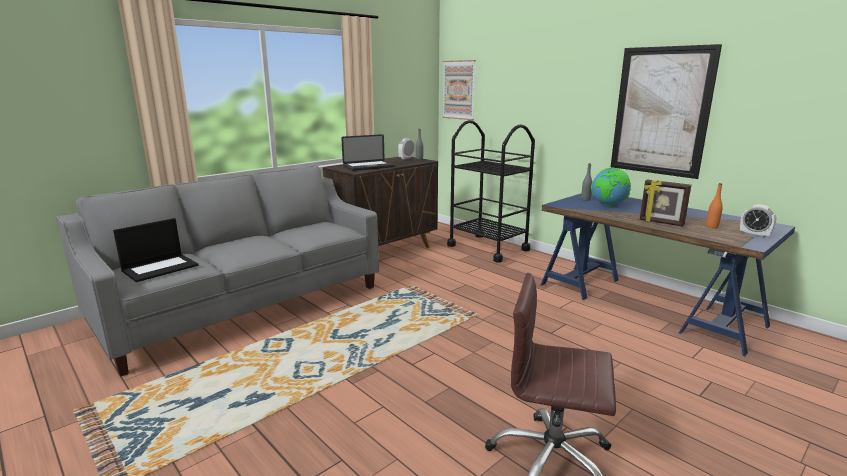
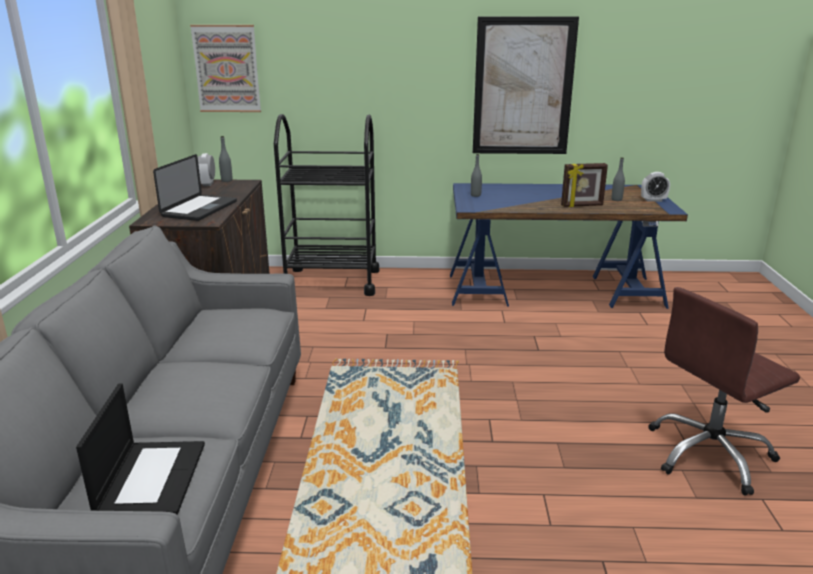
camera: 45 degrees left, 5 degrees up
(608, 205) = (508, 197): globe -> none
(712, 226) = (616, 199): orange bottle -> grey bottle

